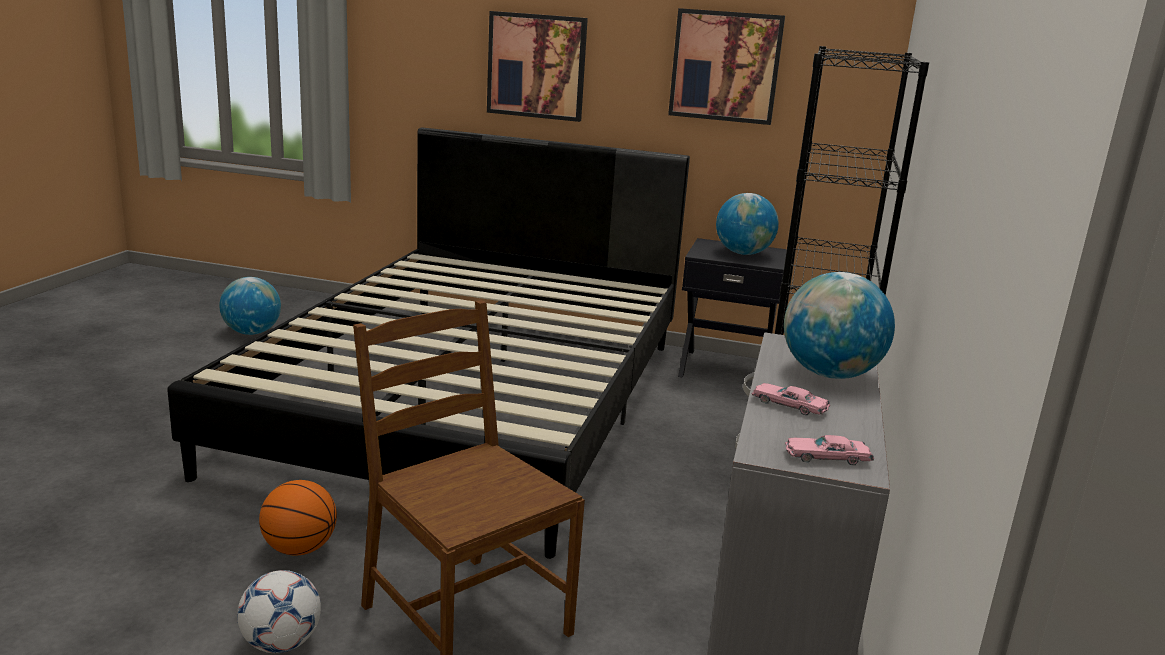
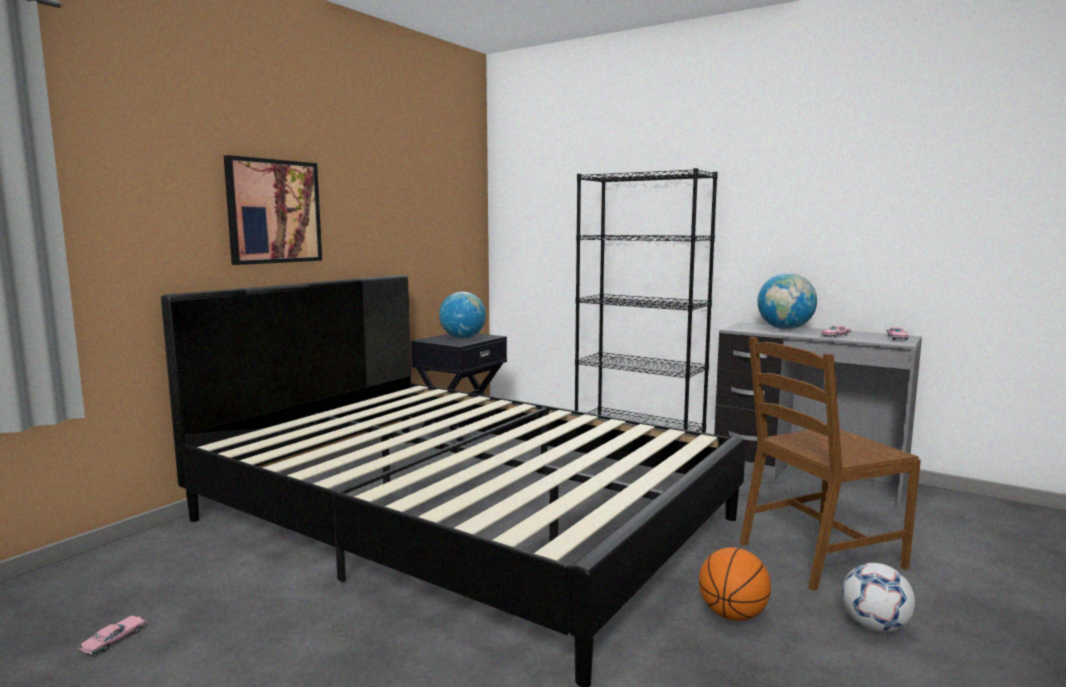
camera: 70 degrees left, 10 degrees down
(252, 332) = (114, 640): globe -> pink toy car
(725, 66) = (408, 201): picture -> none

